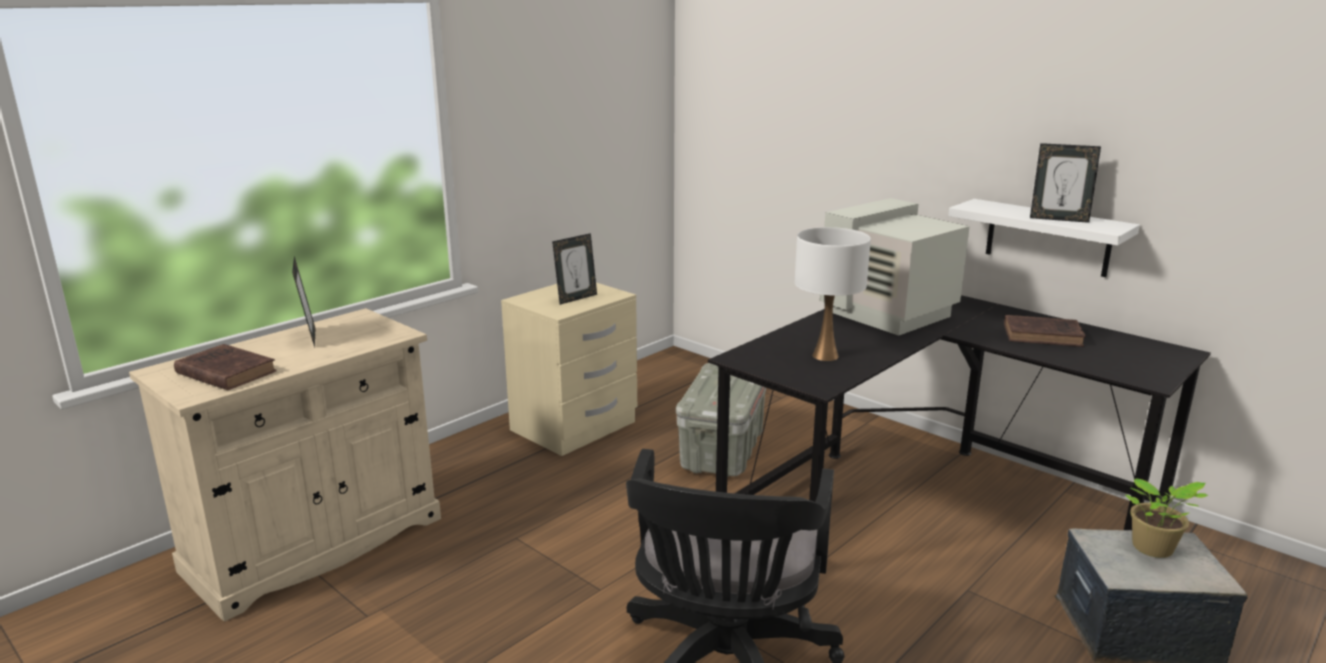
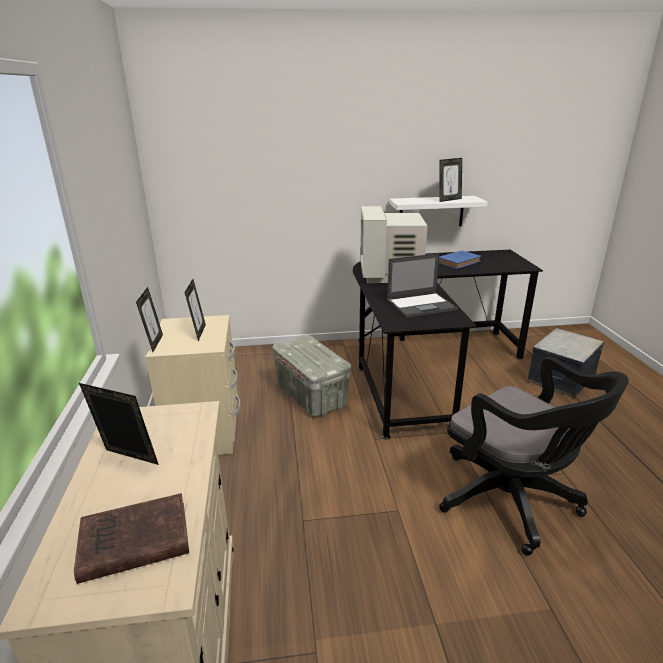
camera: 50 degrees left, 5 degrees up
(528, 293) = (154, 343): none -> picture frame
(825, 356) = (421, 305): white table lamp -> laptop
(1044, 336) = (459, 262): brown book -> blue book
(1153, 549) = (563, 340): potted plant -> none

